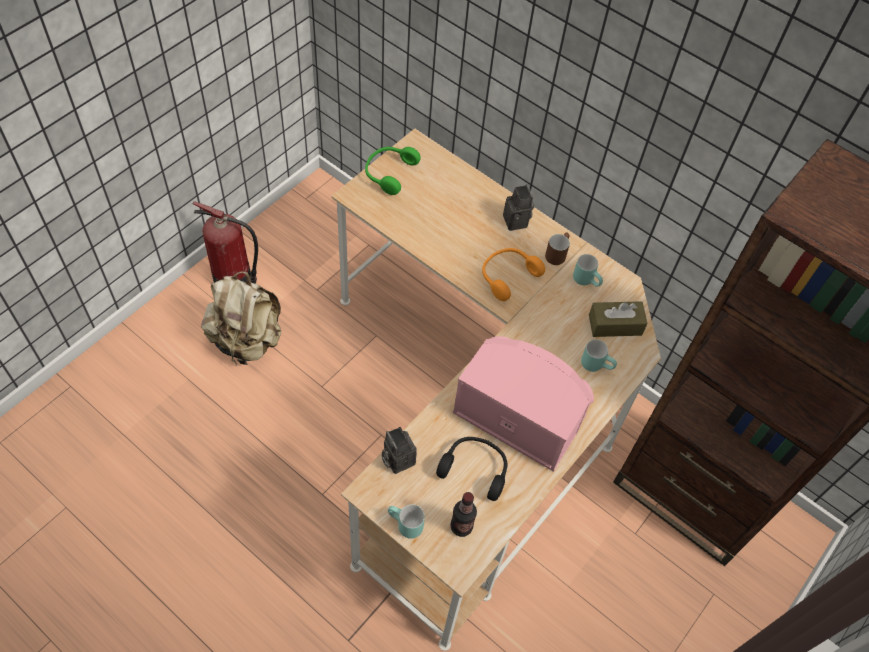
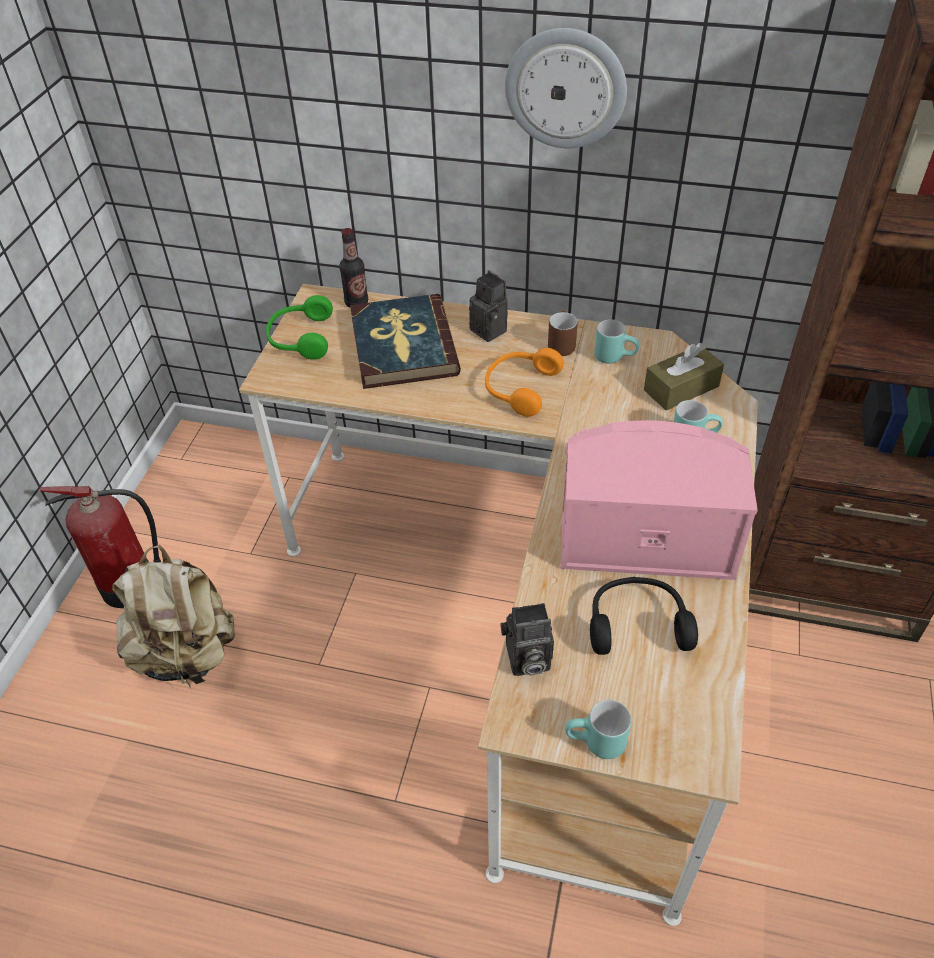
camera: 20 degrees left, 10 degrees down
(396, 459) = (526, 661): camera -> camera turned 45 degrees counterclockwise
(451, 208) = (402, 346): none -> book
(461, 526) = (672, 706): bottle -> bottle (356, 303)
(607, 96) = (565, 88): none -> wall clock

